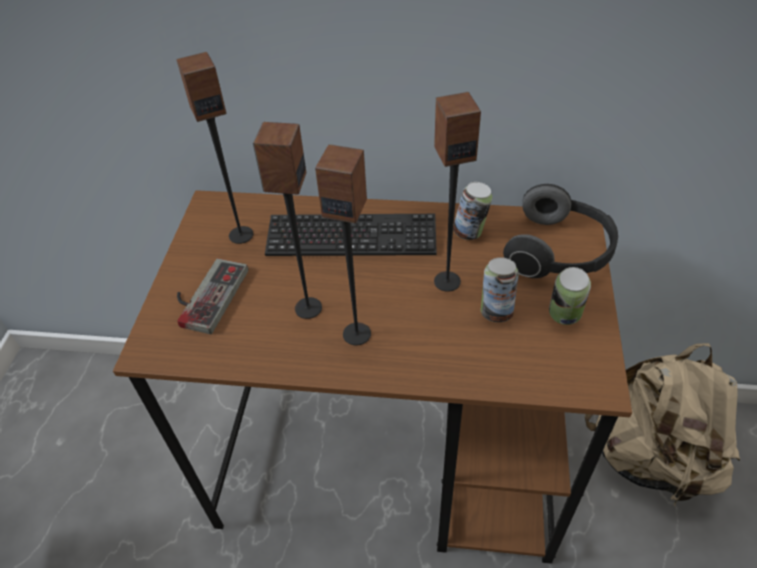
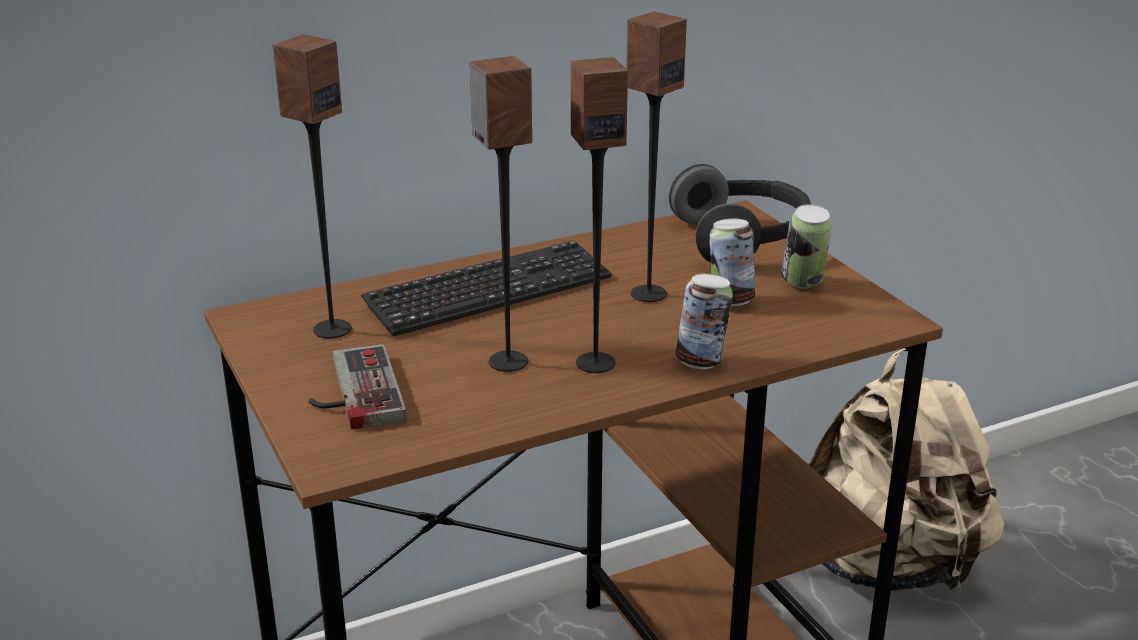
camera: 35 degrees left, 20 degrees down
(470, 233) = (627, 251): can -> can (701, 362)

